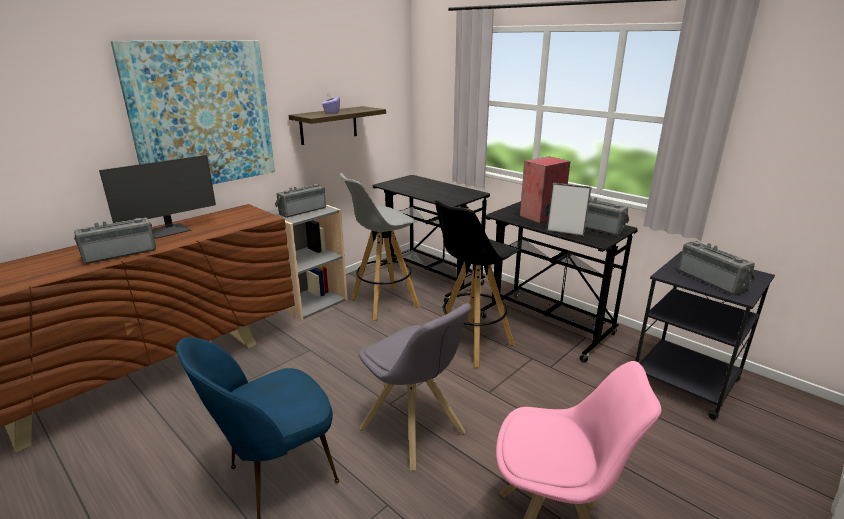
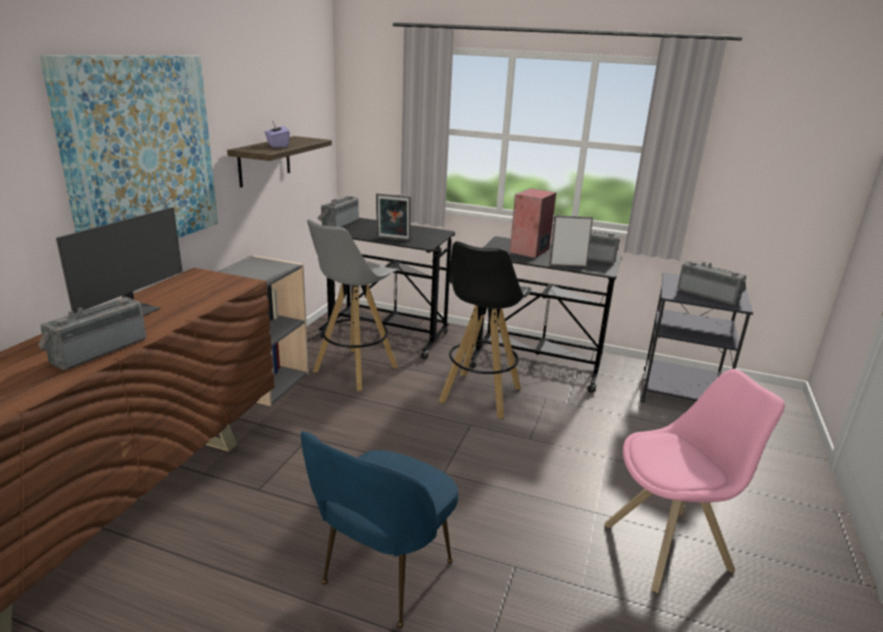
camera: 25 degrees left, 0 degrees up
(301, 211) = (256, 270): radio -> radio (338, 224)
(413, 430) = (486, 492): grey chair -> none
(427, 196) = (393, 239): none -> picture frame

